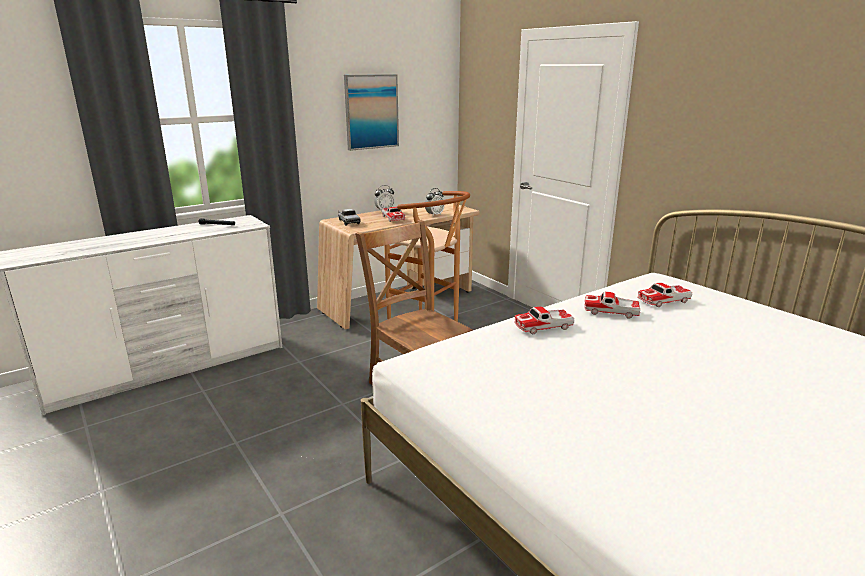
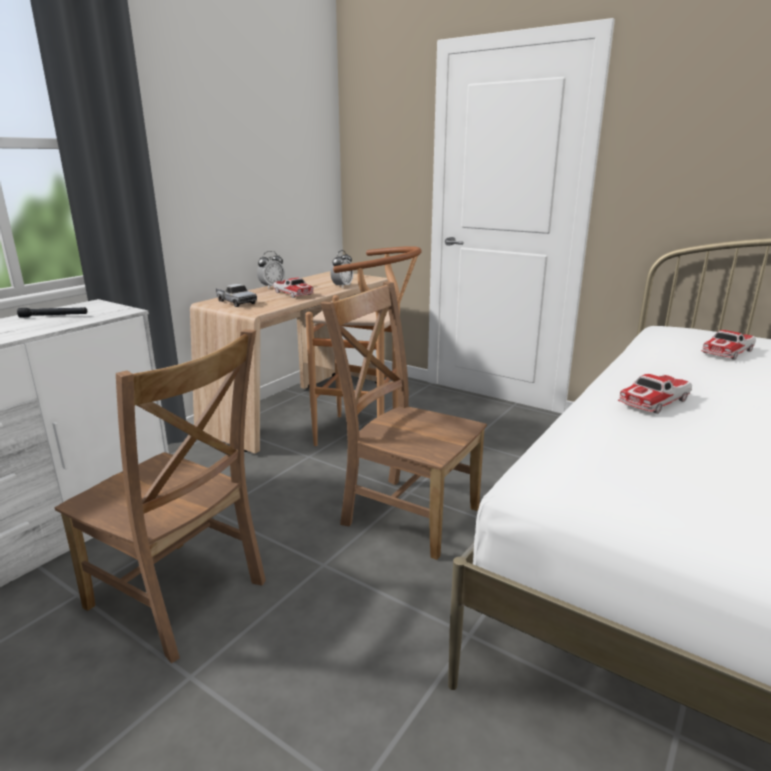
camera: 20 degrees left, 0 degrees up
(253, 404) = (181, 598): none -> brown chair
(371, 112) = (244, 149): picture -> none
(611, 312) = (697, 372): toy car -> none

